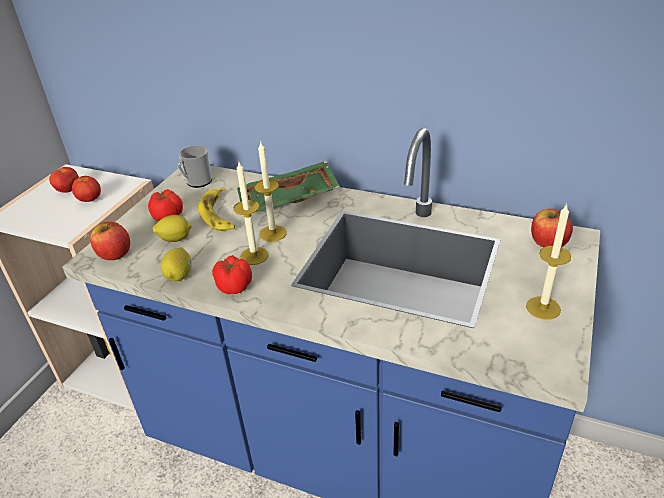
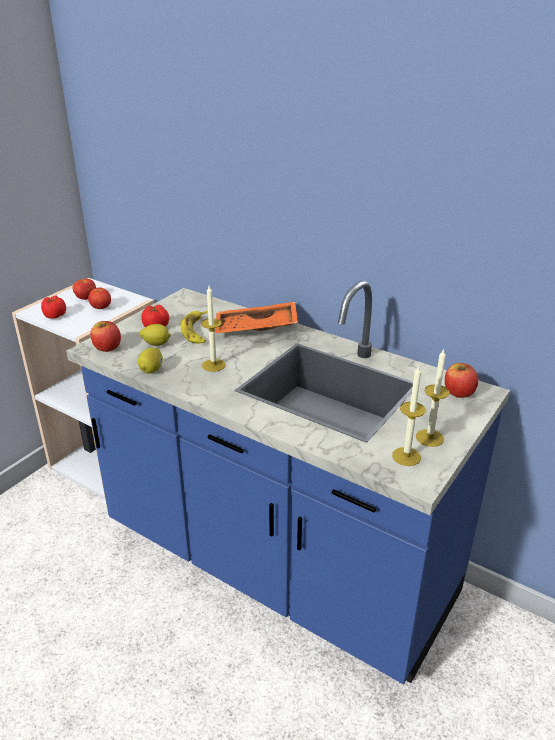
camera: 10 degrees right, 5 degrees down
(197, 182) = (187, 304): mug -> none
(233, 286) = (190, 384): tomato -> tomato (54, 315)
(273, 233) = (234, 351): candle -> candle (406, 456)
(288, 200) = (256, 329): green tray -> orange tray

